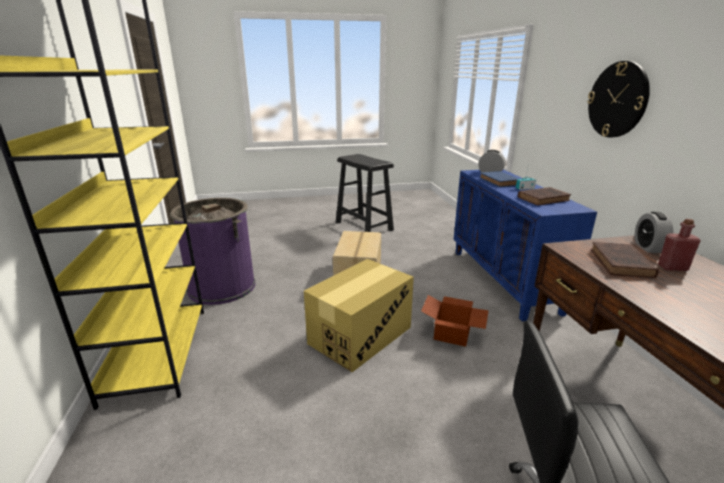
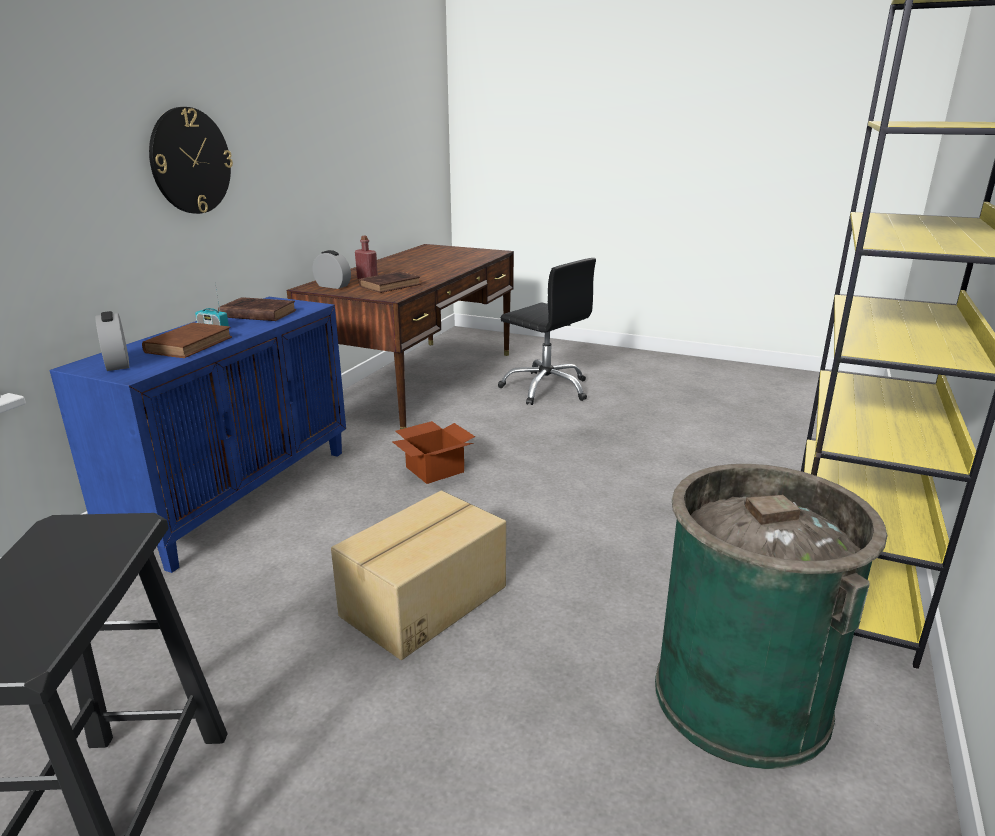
camera: 145 degrees left, 0 degrees up
(222, 287) = (741, 697): purple trash can -> green trash can
(360, 335) = (541, 504): cardboard box -> none
(500, 182) = (191, 344): blue book -> brown book
(648, 247) = (333, 286): alarm clock -> alarm clock turned 105 degrees counterclockwise

